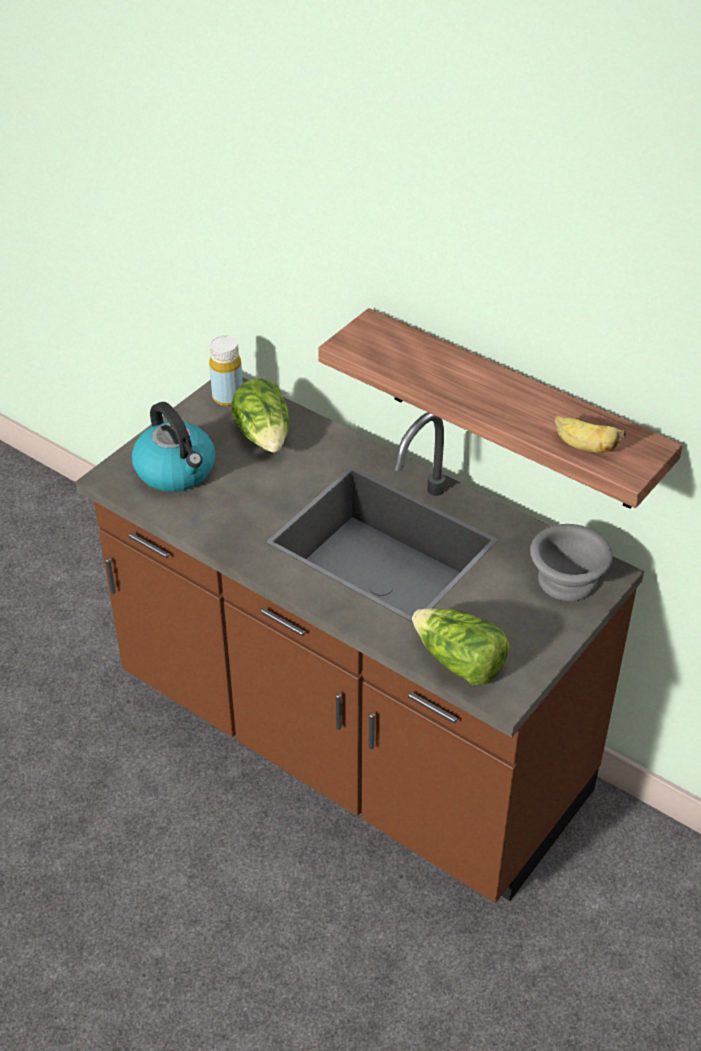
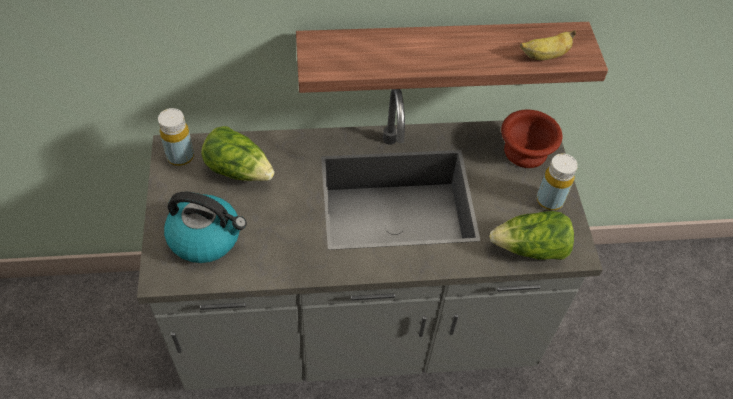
camera: 45 degrees left, 10 degrees up
(350, 743) = (358, 329): brown counter -> grey counter
(536, 636) = (549, 200): none -> yellow bottle
(567, 582) = (527, 152): grey bowl -> brown bowl

